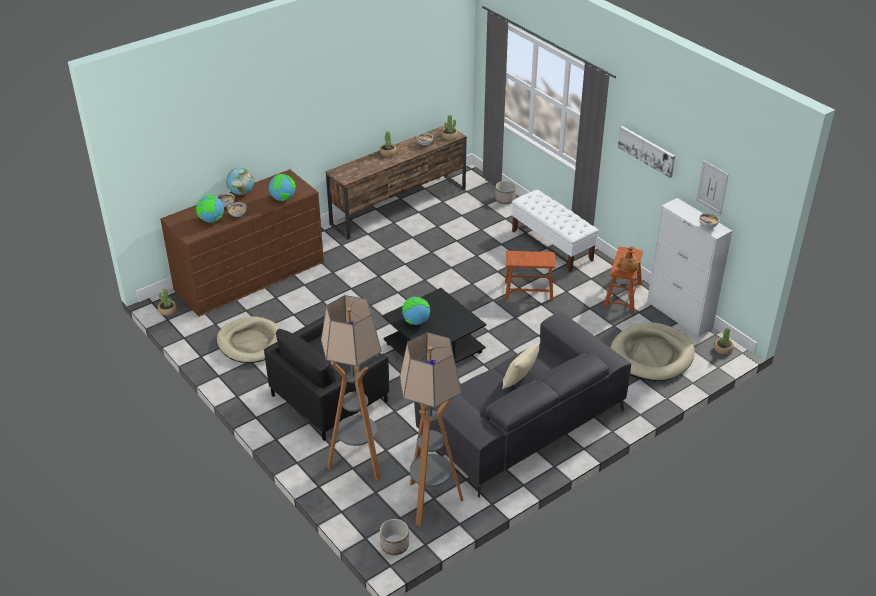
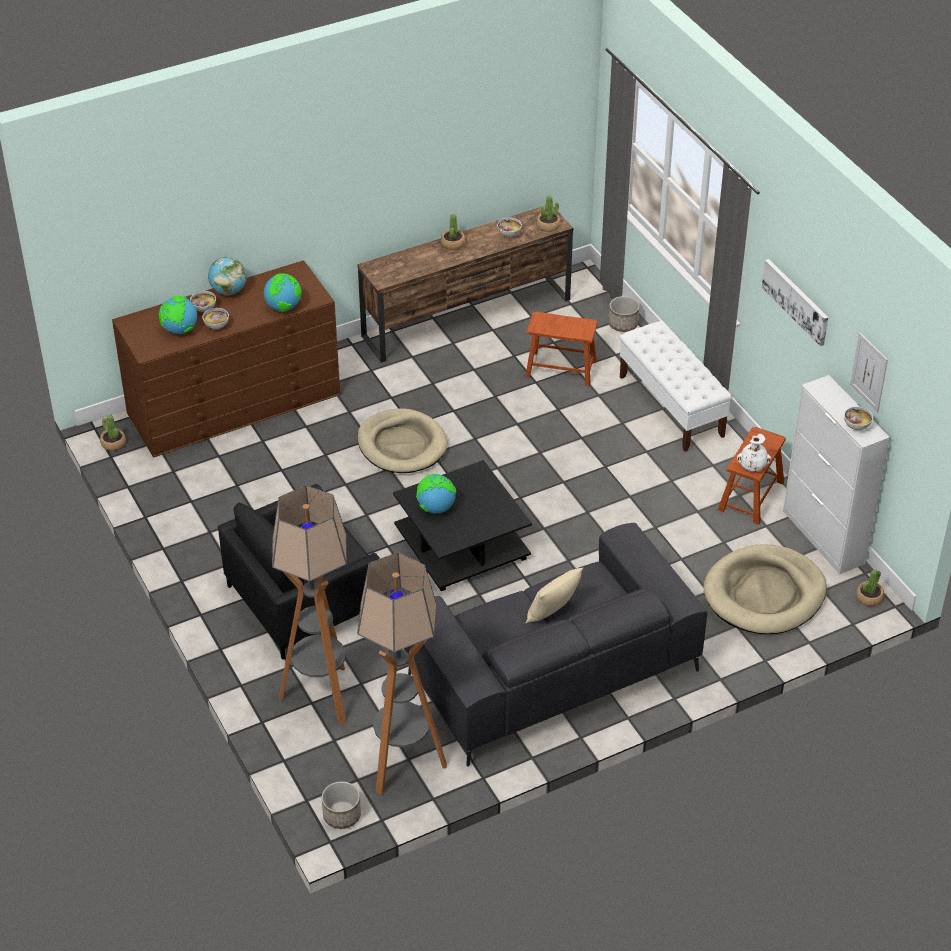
camera: 10 degrees right, 5 degrees up
(251, 343) = (215, 505): beige dog bed -> beige dog bed (402, 445)
(528, 290) = (617, 473): brown stool -> brown stool (561, 368)
(627, 271) = (752, 466): brown vase -> white vase

